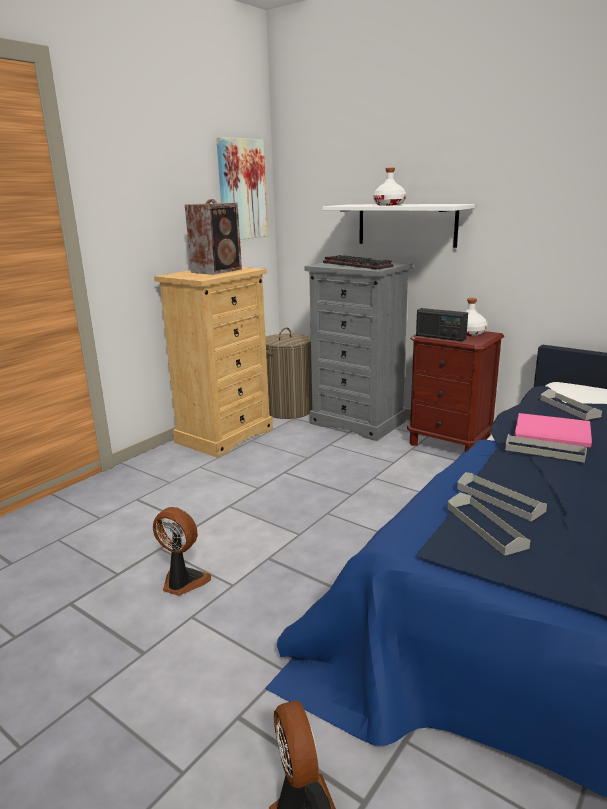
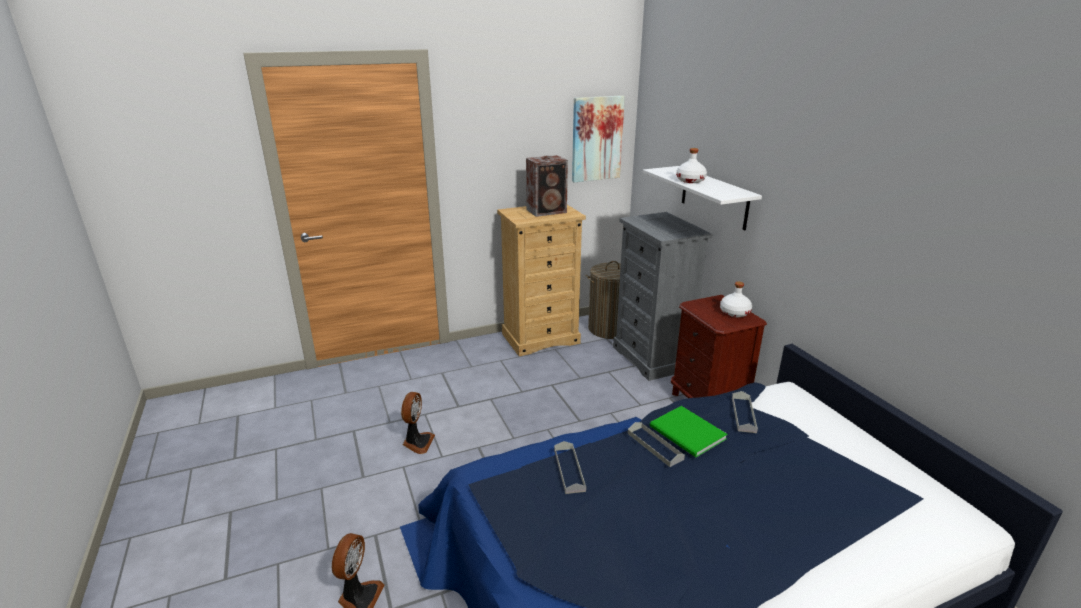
camera: 30 degrees right, 5 degrees up
(182, 582) = (417, 442): fan -> fan turned 45 degrees clockwise
(359, 265) = (662, 226): keyboard -> none
(440, 337) = (701, 311): radio -> none
(485, 527) = (531, 485): grey tray -> none
(554, 434) = (687, 434): pink book -> green book

